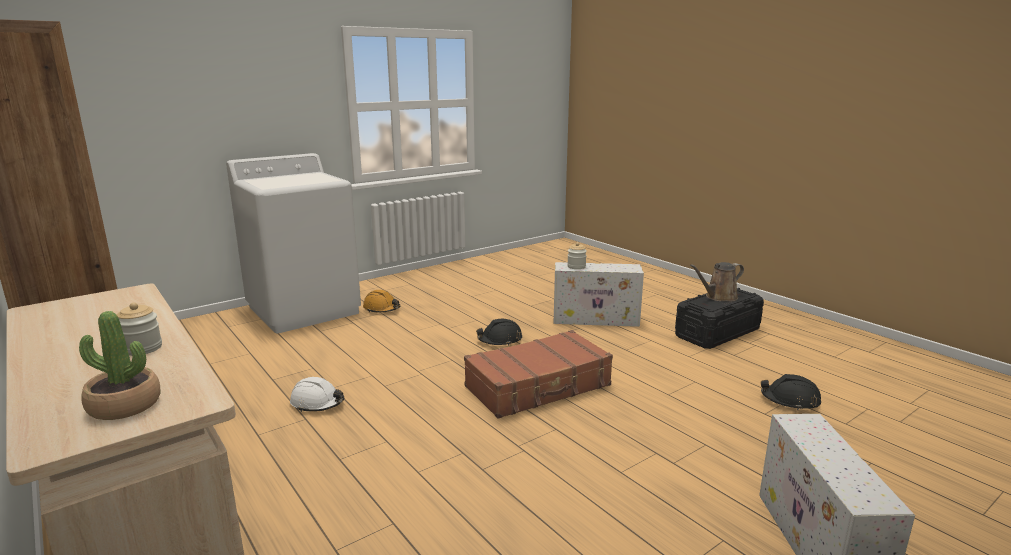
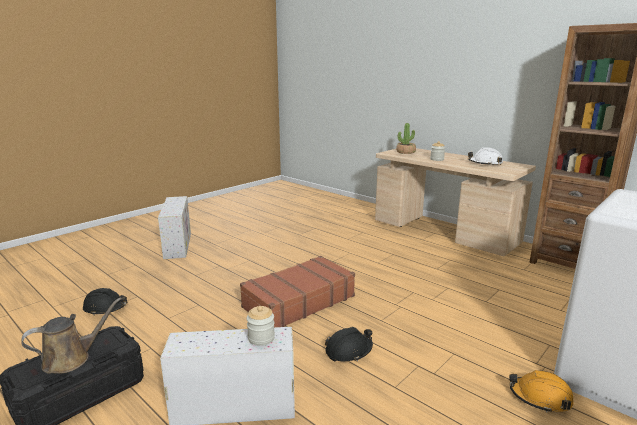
camera: 170 degrees right, 0 degrees up
(317, 403) = (442, 277): white hard hat -> white hard hat (485, 163)

